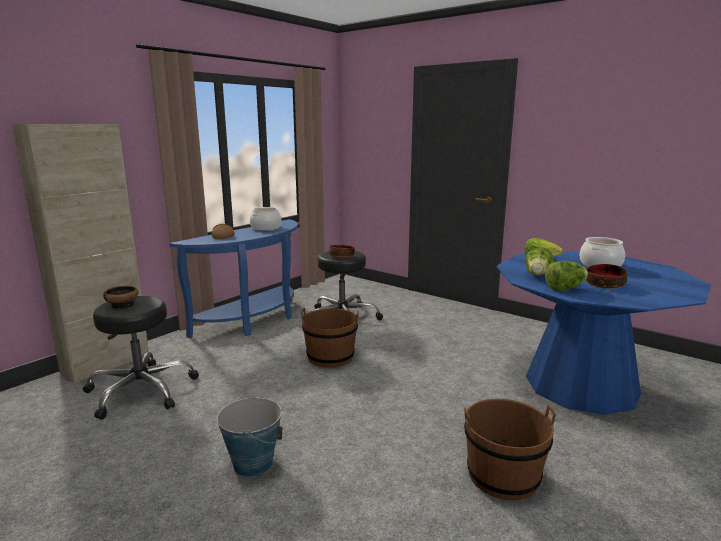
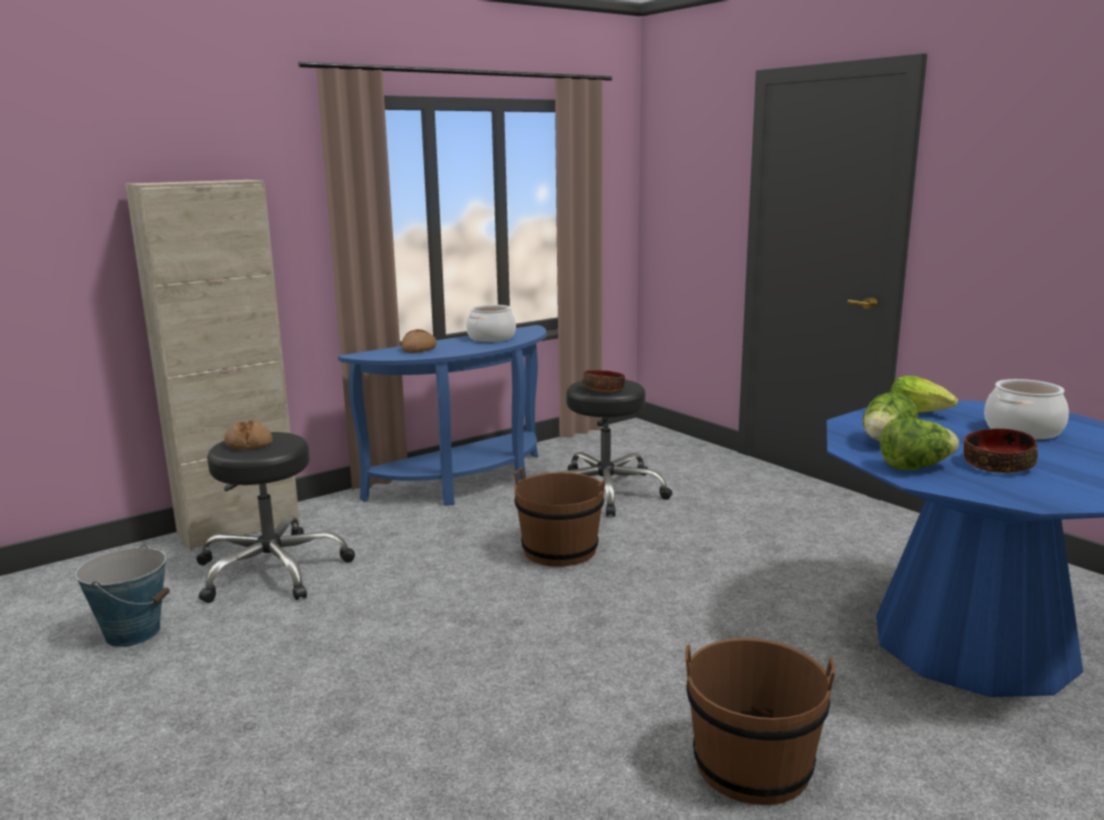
camera: 15 degrees right, 0 degrees up
(123, 305) = (249, 444): bowl -> bread
(253, 464) = (382, 690): bucket -> bucket (133, 633)

